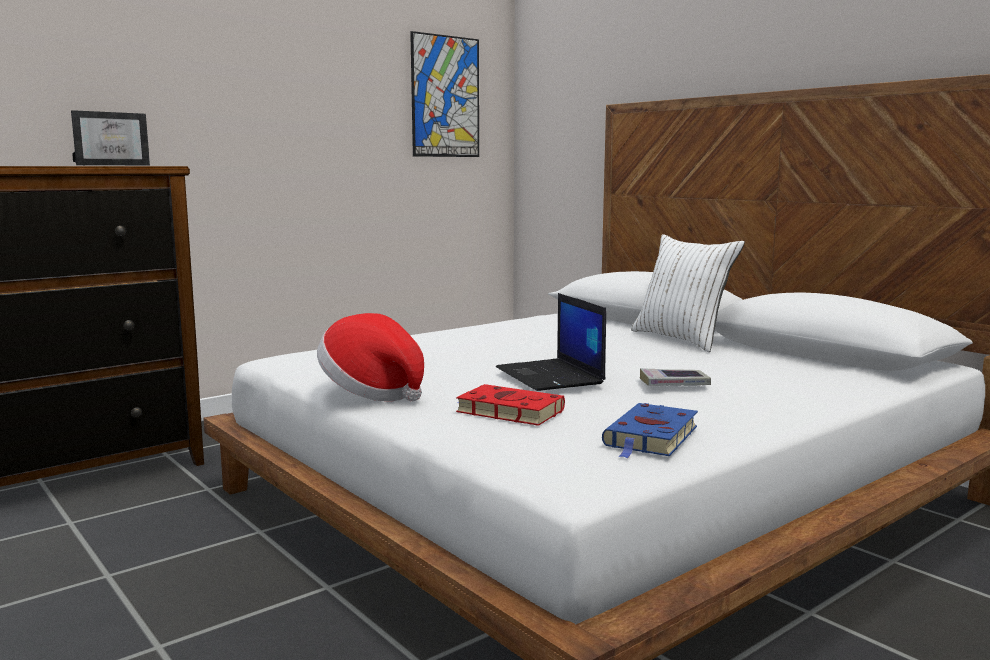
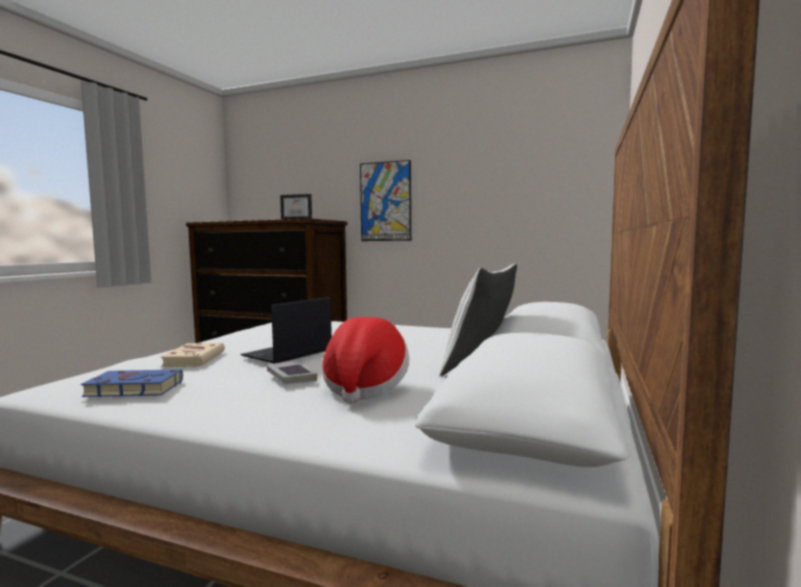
camera: 60 degrees right, 5 degrees down
(372, 392) = (225, 338): hat -> hat (364, 387)
(445, 97) = (550, 163): picture -> picture (385, 201)
(507, 411) = (195, 359): red book -> beige book

